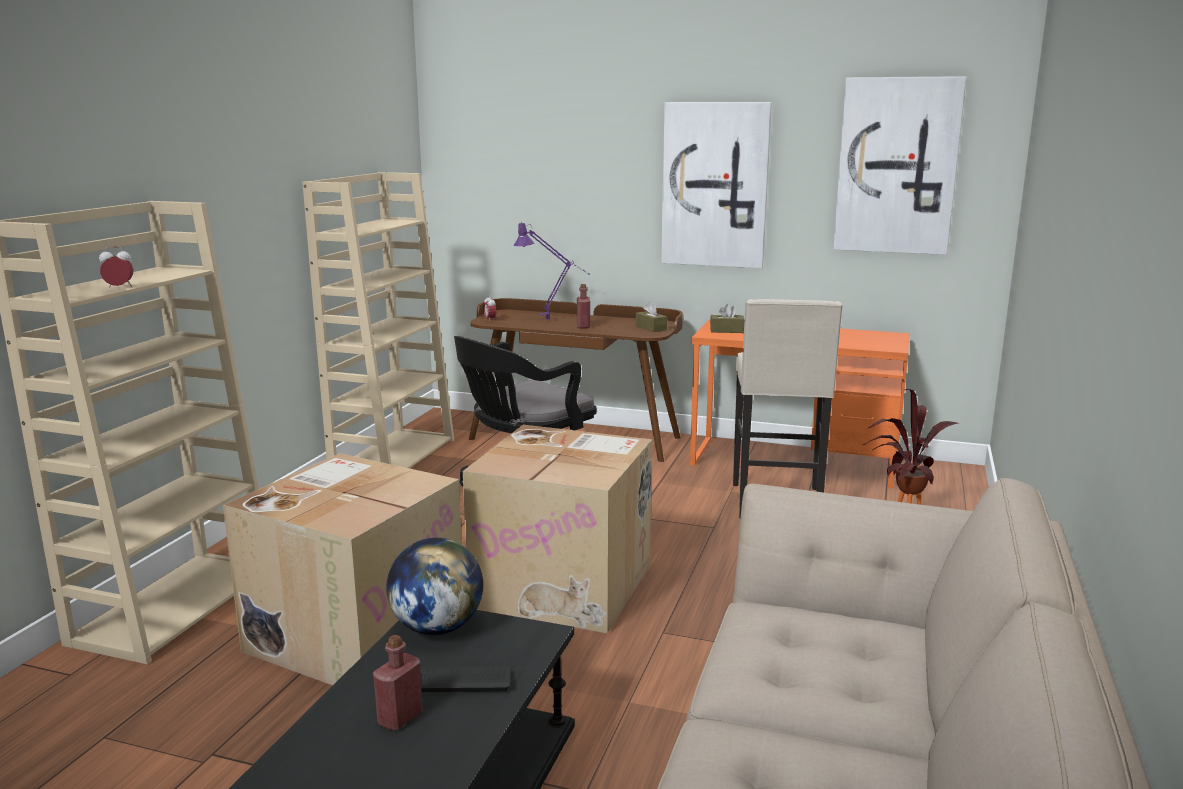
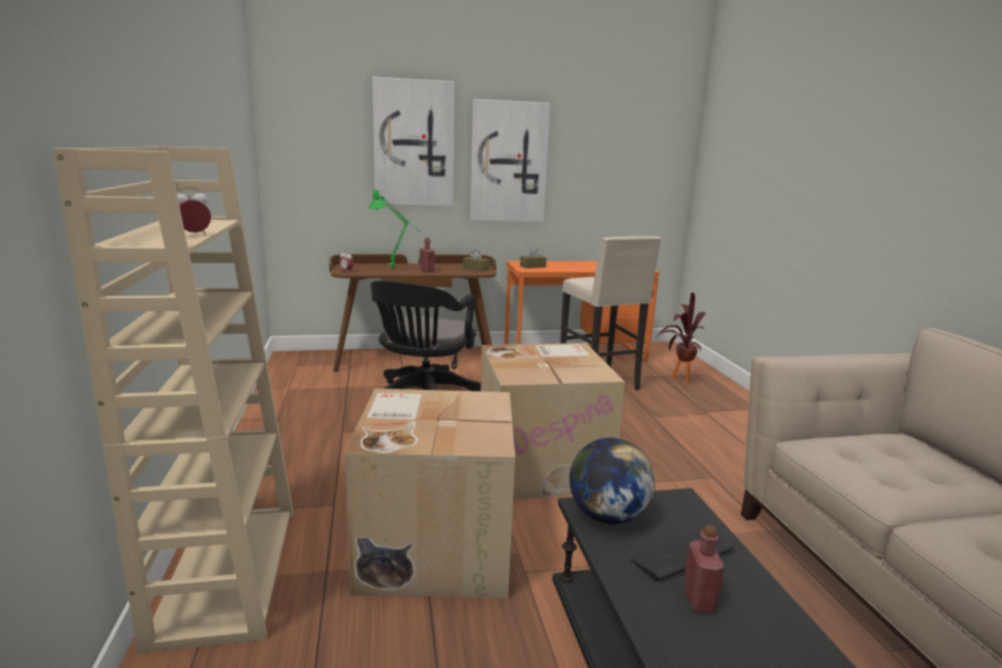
camera: 30 degrees left, 0 degrees up
(393, 456) = (285, 394): beige bookcase -> none
(553, 320) = (396, 268): purple table lamp -> green table lamp
(897, 166) = (627, 150): picture -> picture (414, 143)

